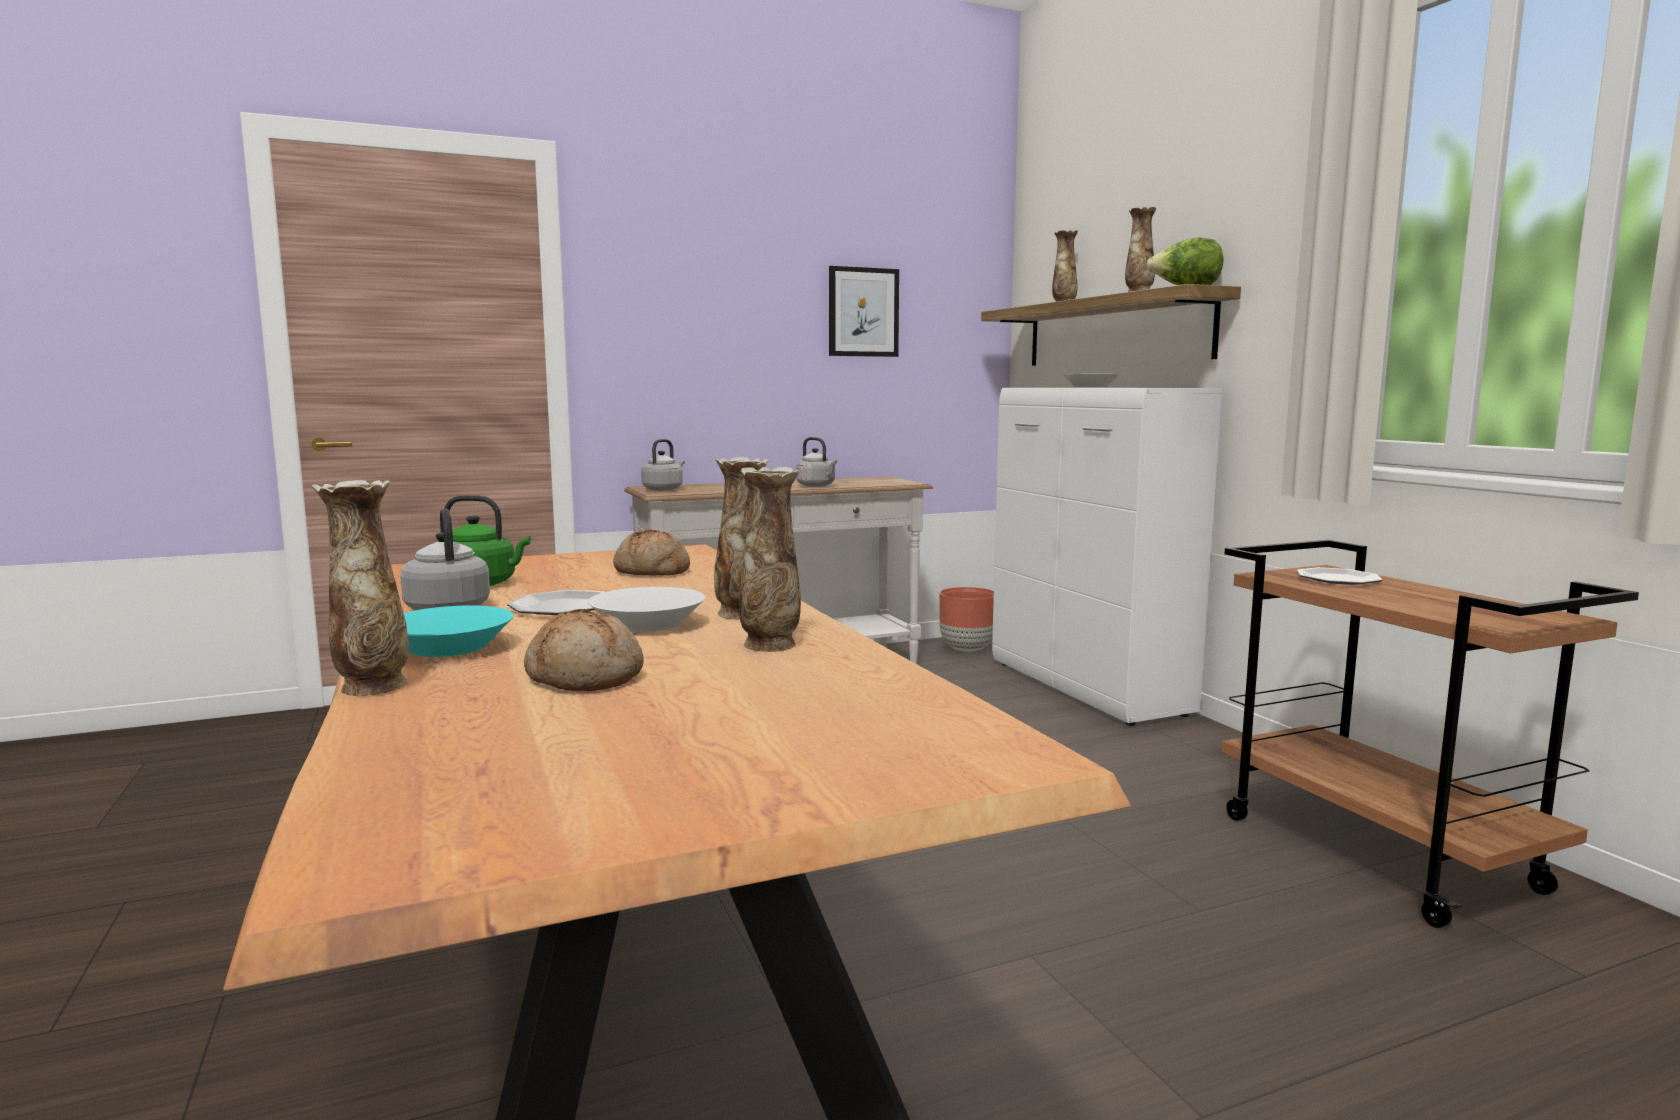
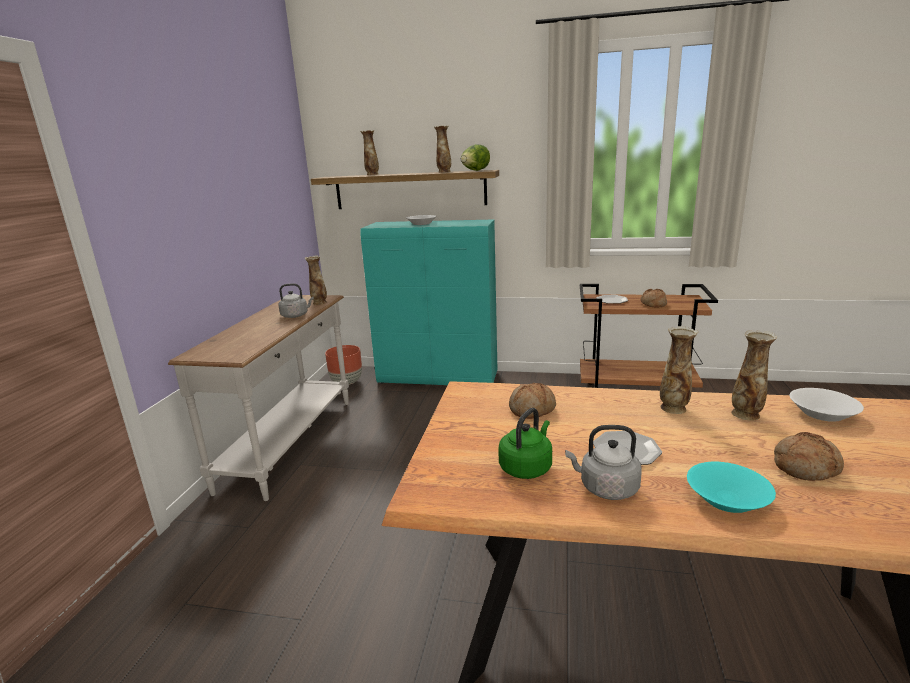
camera: 55 degrees left, 10 degrees up
(372, 687) = (822, 532): vase -> vase (319, 303)
(649, 624) = (687, 433): white bowl -> white bowl (822, 413)
(664, 489) = (217, 352): grey kettle -> none
(863, 312) = (255, 186): picture -> none
(1088, 688) = (439, 378): white cabinet -> turquoise cabinet
(1404, 600) = (653, 304): none -> bread

